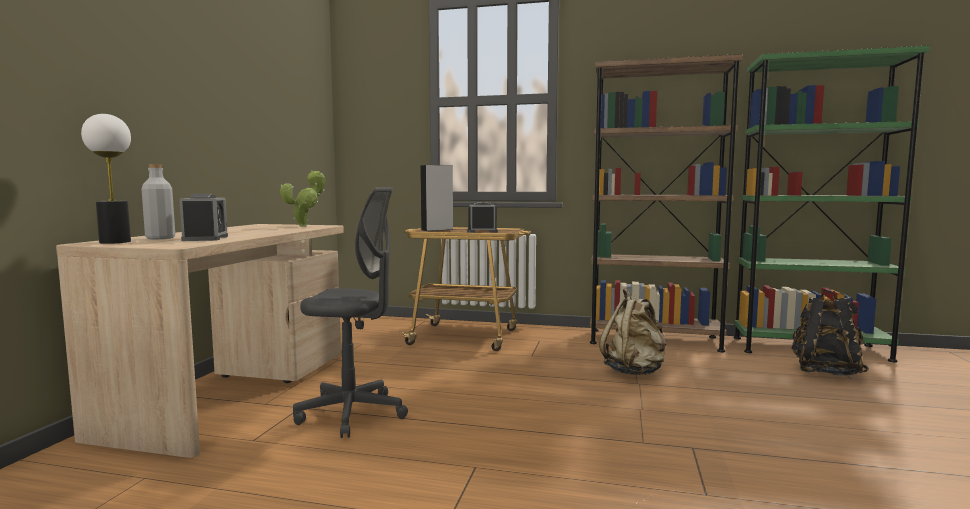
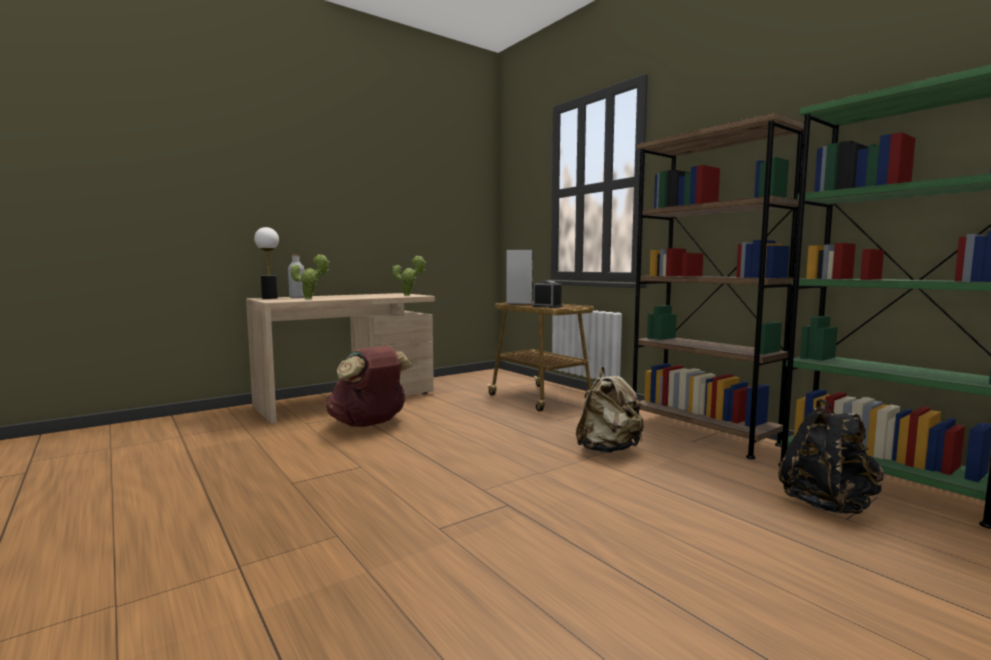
camera: 40 degrees right, 0 degrees up
(205, 238) = (310, 299): alarm clock -> potted plant
(352, 414) = (369, 424): grey office chair -> brown backpack

